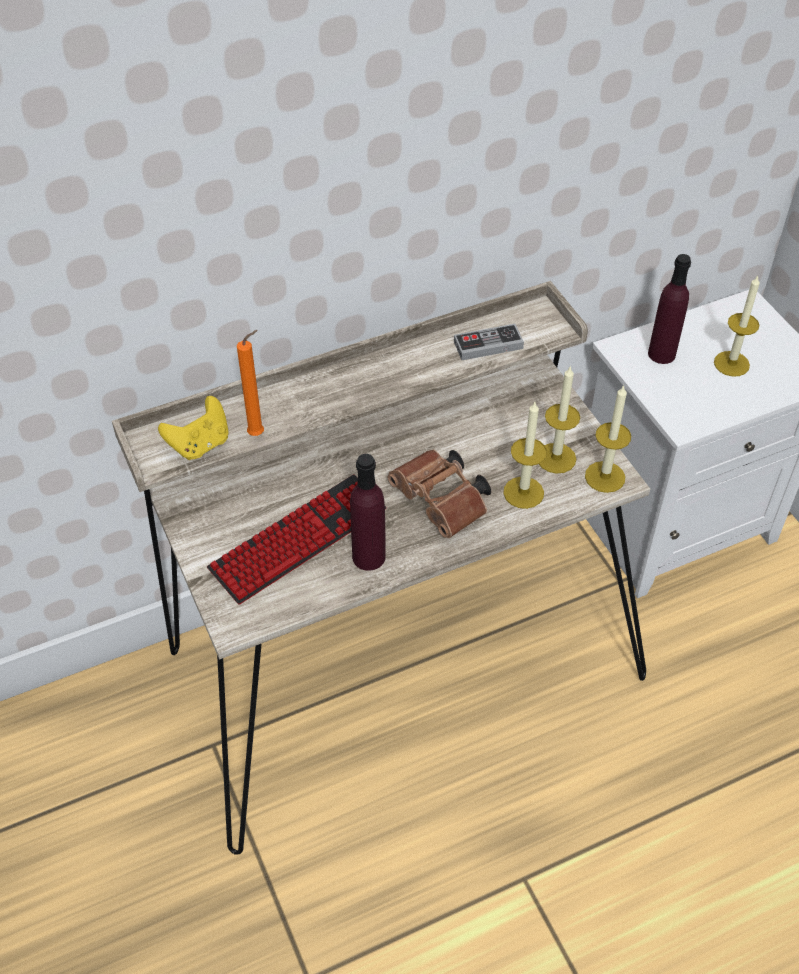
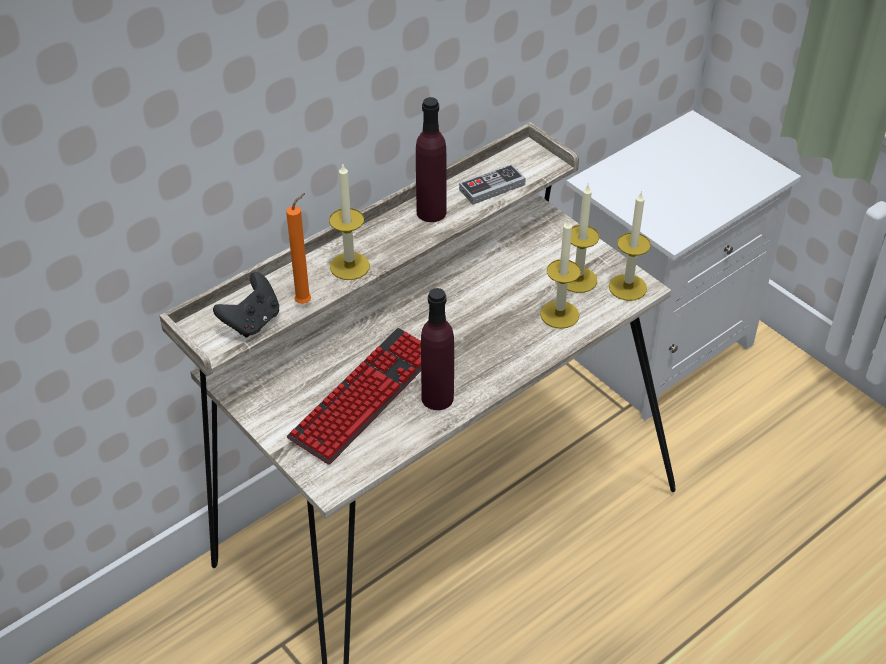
camera: 15 degrees left, 5 degrees down
(200, 444) = (252, 322): yellow game controller -> black game controller
(442, 504) = (489, 338): brown binoculars -> none
(661, 354) = (632, 179): purple bottle -> purple bottle (431, 212)
(731, 364) = (696, 177): candle -> candle (349, 266)

